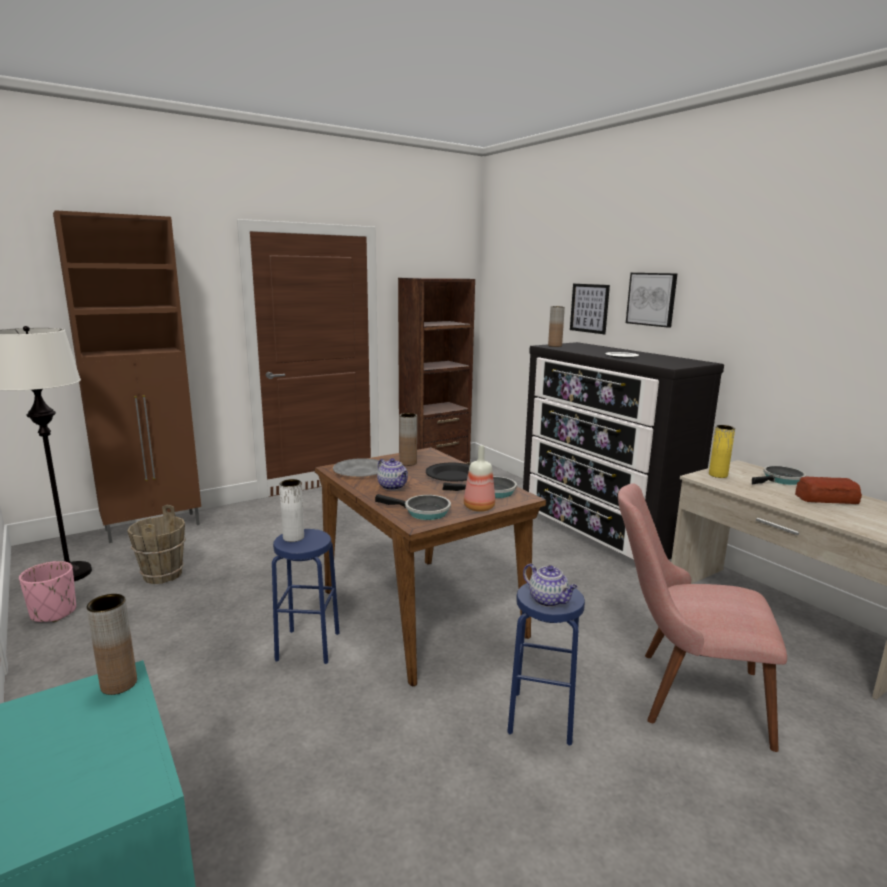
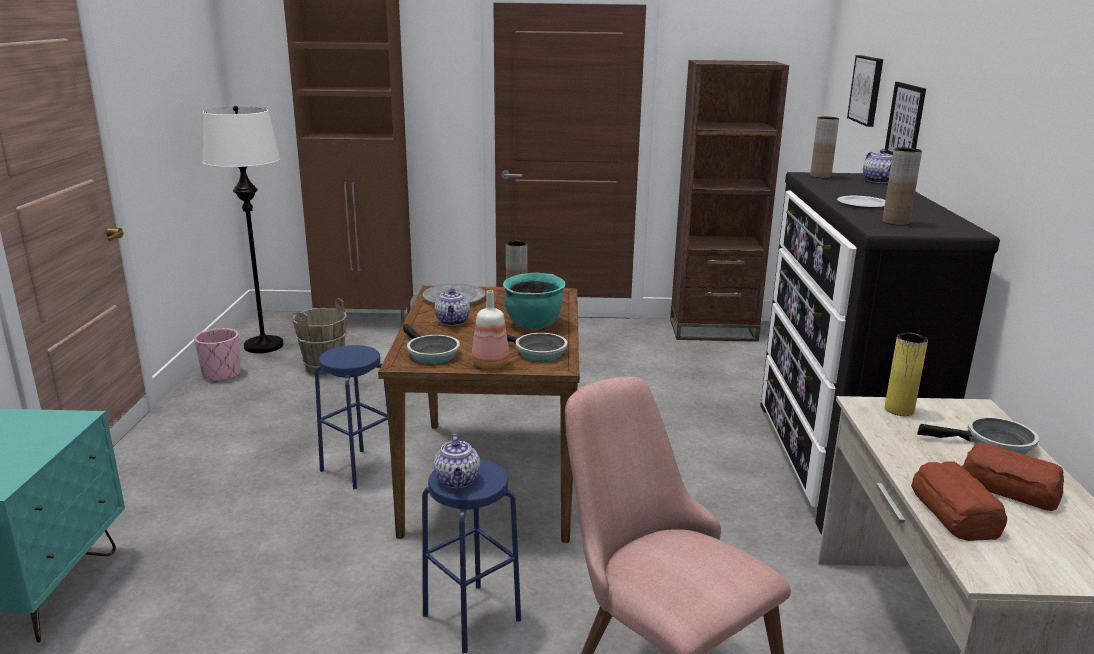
camera: 35 degrees right, 5 degrees up
(119, 684) = (71, 421): brown vase -> brown vase (895, 222)
(293, 537) = (346, 351): white vase -> none
(453, 475) = (534, 325): black plate -> turquoise cooking pot
(589, 345) = (879, 181): none -> teapot
(651, 299) = (958, 118): picture -> picture (867, 90)
(834, 516) = (954, 512): none -> bread

